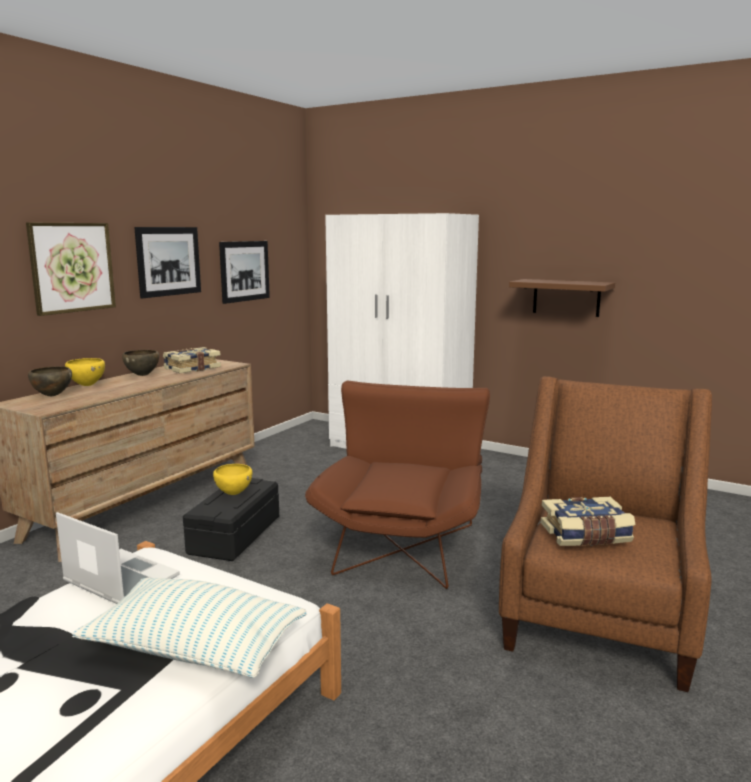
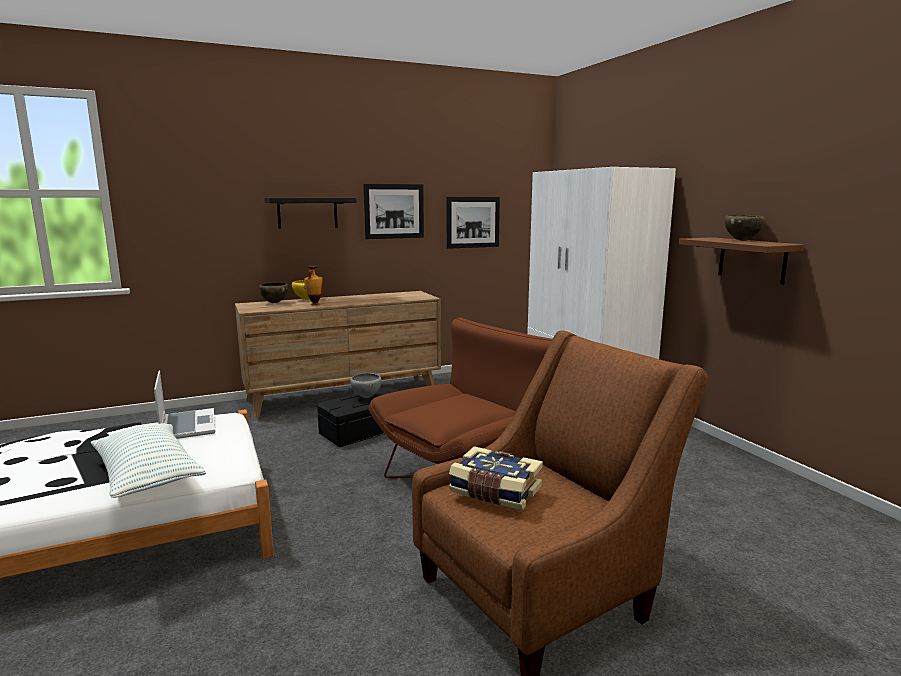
camera: 35 degrees right, 0 degrees up
(72, 267) = (307, 213): picture -> black shelf
(117, 390) = (314, 304): none -> vase
(142, 375) = (352, 297): brown bowl -> brown bowl (742, 240)
(192, 368) = (393, 297): book -> none
(233, 494) = (366, 397): yellow bowl -> grey bowl

